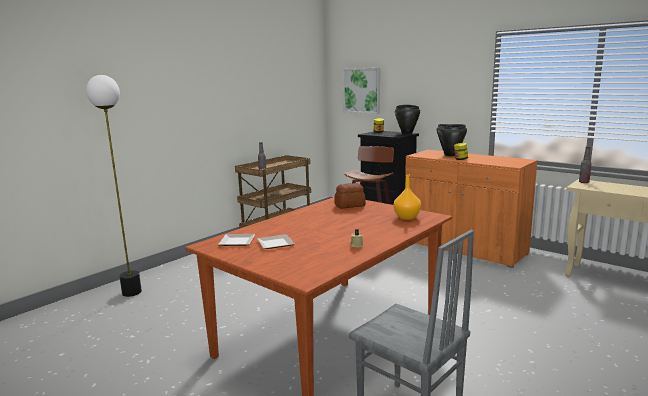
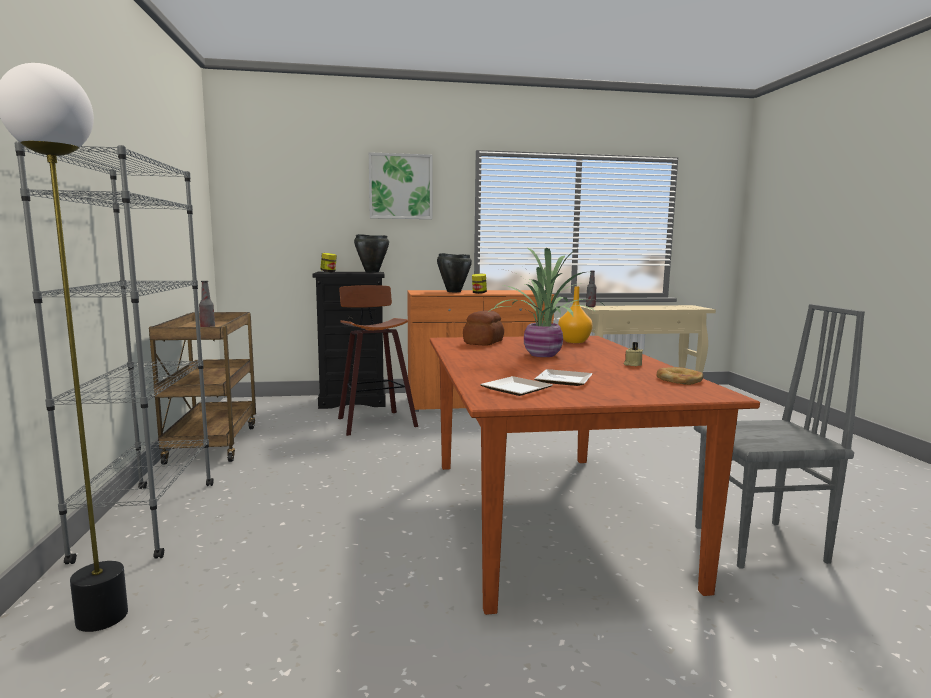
camera: 50 degrees left, 5 degrees down
(197, 262) = (149, 520): none -> grey bookcase
(331, 263) = (679, 379): none -> bread
(339, 224) = (542, 355): none -> potted plant
(362, 90) = (282, 215): picture -> picture (400, 186)

